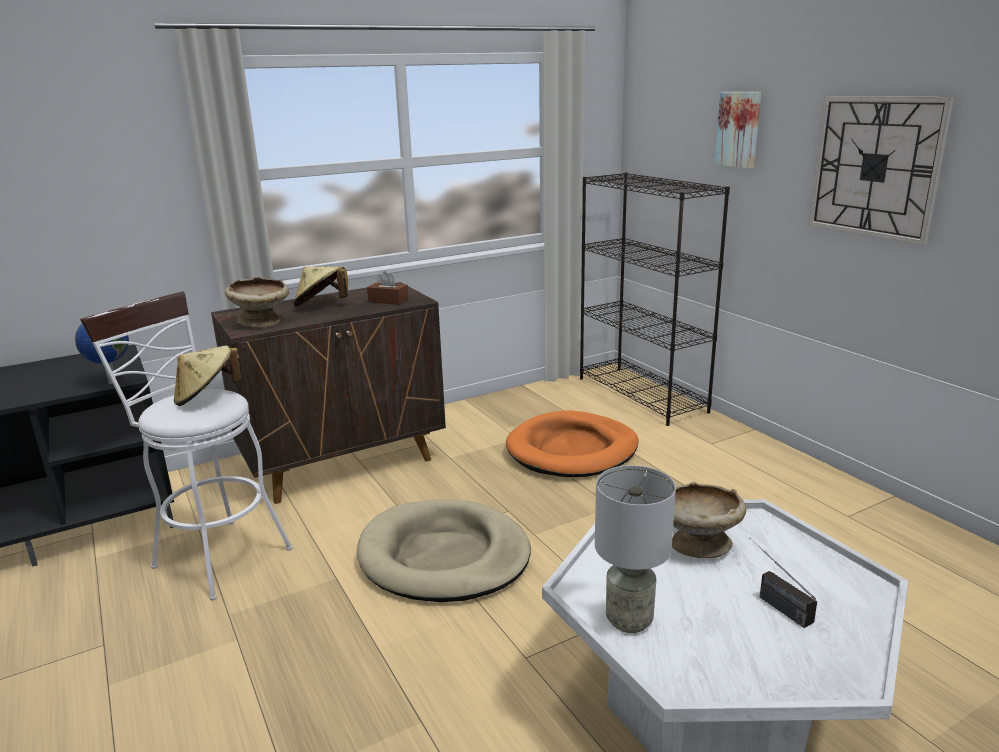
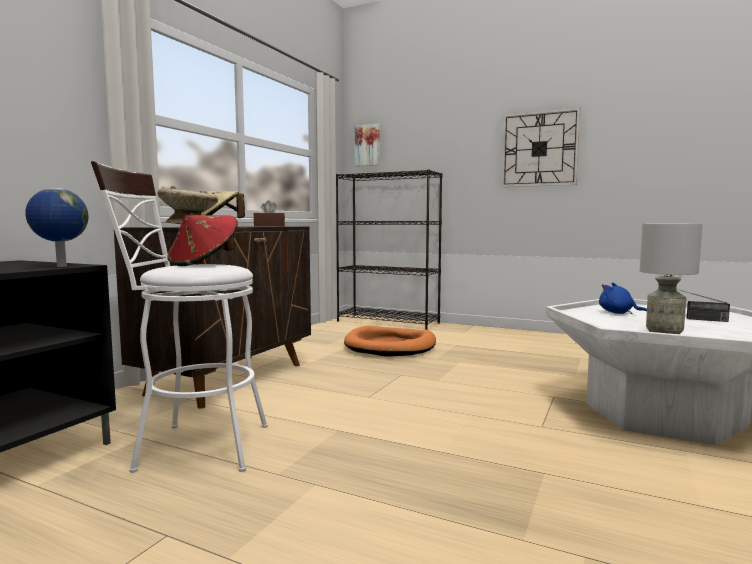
camera: 35 degrees left, 15 degrees down
(207, 397) = (204, 264): beige hat -> red hat
(444, 556) = (399, 401): beige dog bed -> none
(696, 545) = (618, 313): beige bowl -> blue plush toy
(739, 129) = (443, 140): picture -> picture (368, 145)

